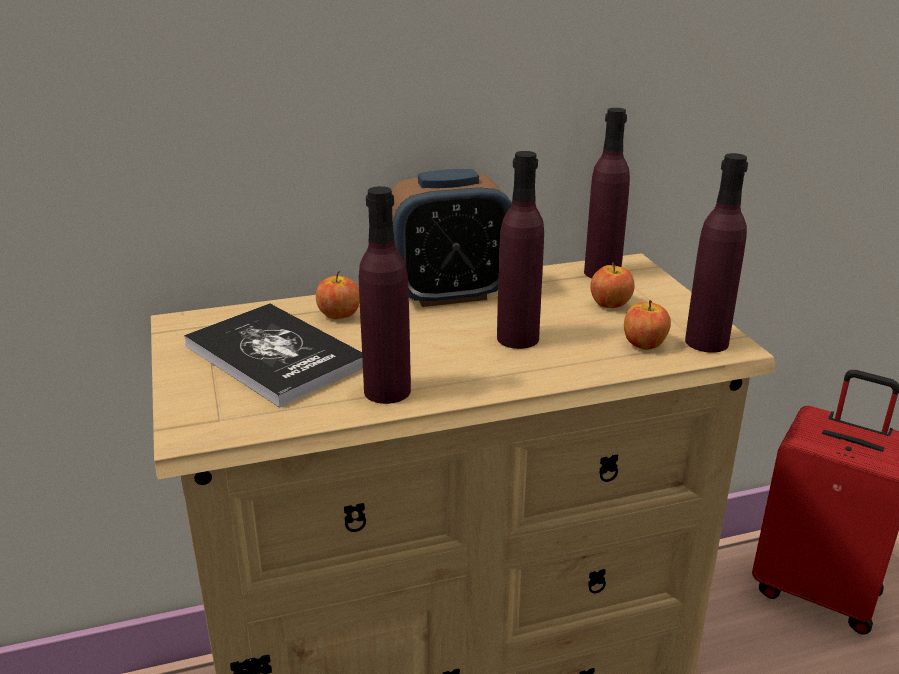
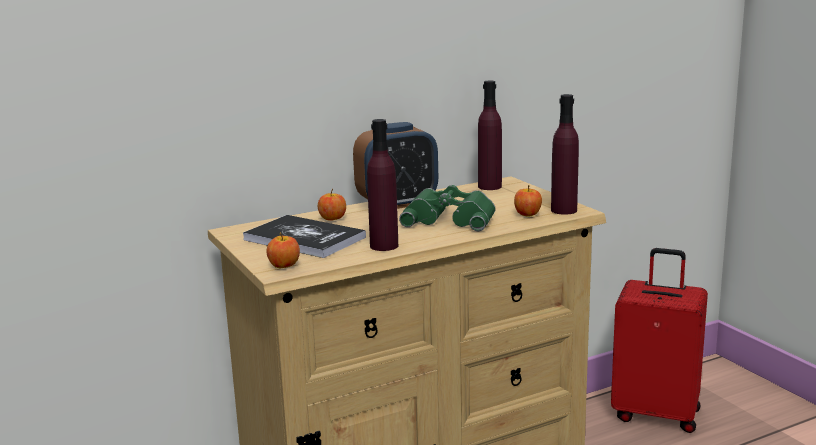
camera: 10 degrees left, 10 degrees down
(517, 338) = (450, 218): purple bottle -> green binoculars
(610, 304) = (500, 200): apple -> apple (284, 265)

